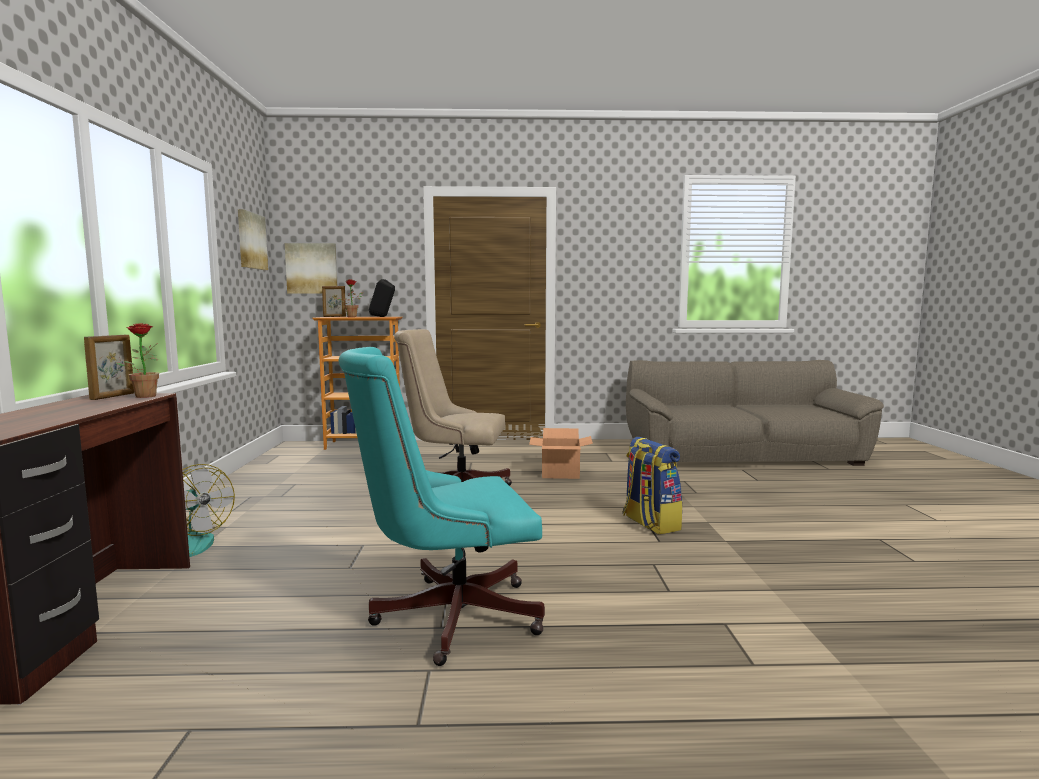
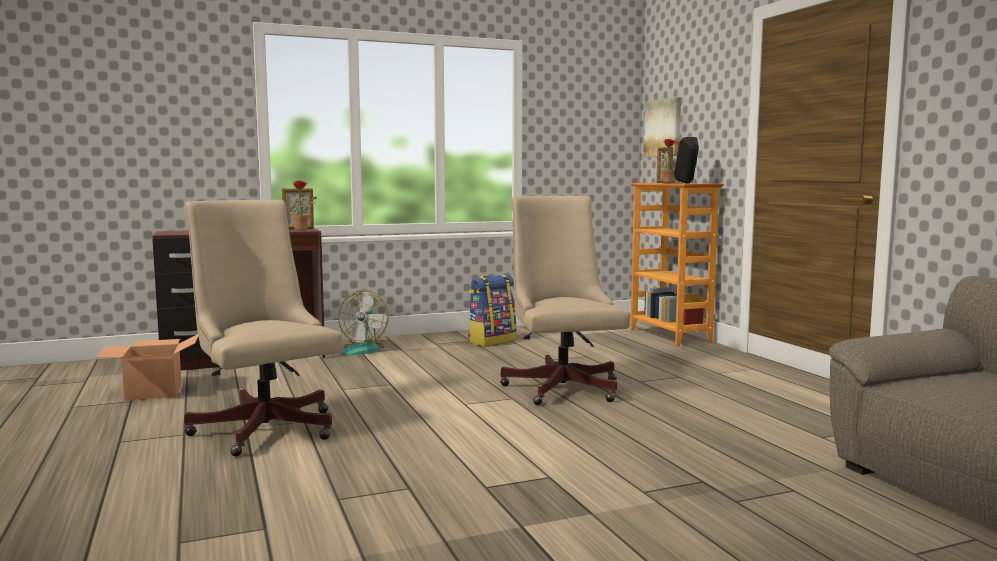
camera: 70 degrees right, 0 degrees up
(251, 241) = (592, 105): picture -> none
(446, 616) = (264, 426): turquoise office chair -> beige office chair
(561, 473) = (702, 417): cardboard box -> cardboard box (154, 392)
(649, 523) = (547, 478): backpack -> backpack (491, 341)

